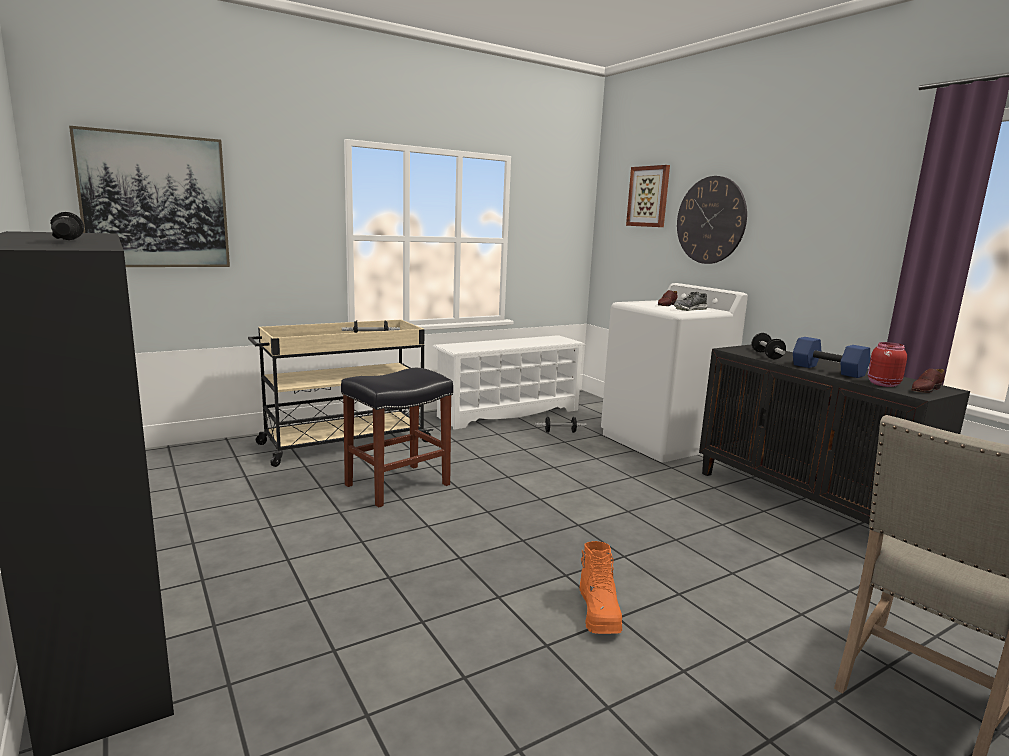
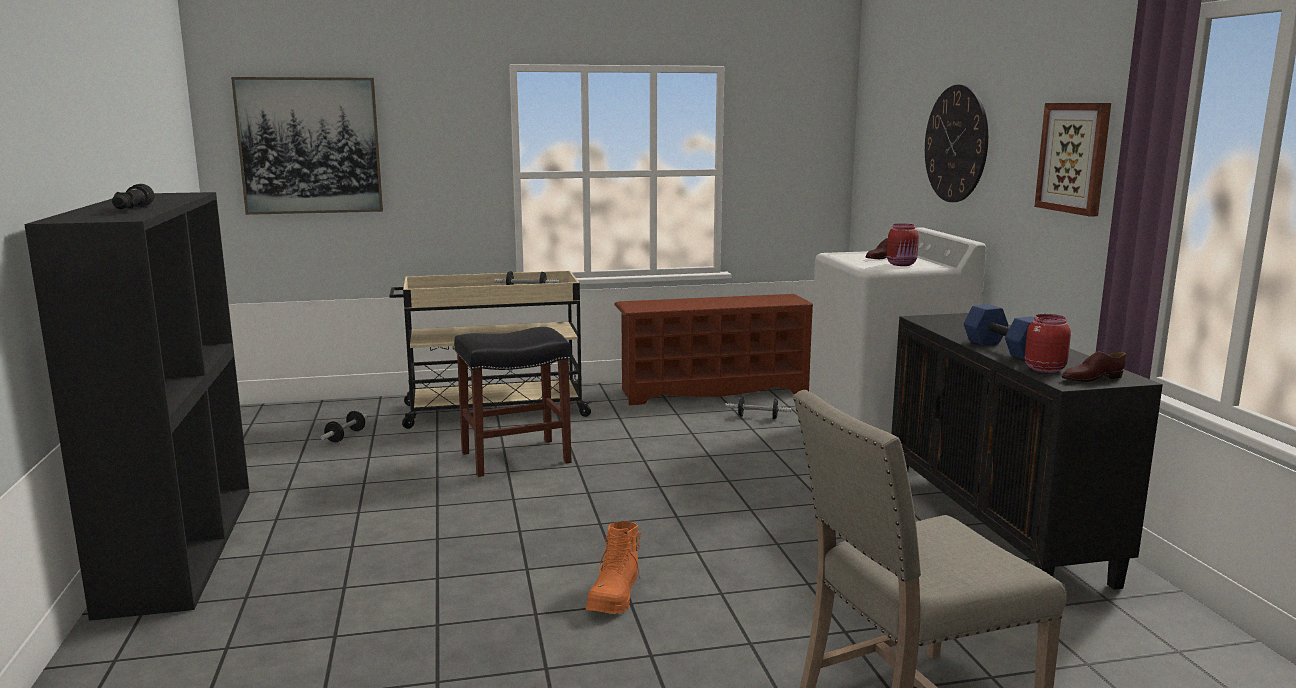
camera: 20 degrees right, 0 degrees up
(508, 413) = (713, 391): white shoe rack -> brown shoe rack
(648, 196) = (901, 110): picture -> picture (1074, 157)
(690, 309) = (902, 264): shoe -> red jar
(766, 355) = (958, 327): dumbbell -> dumbbell (345, 436)

